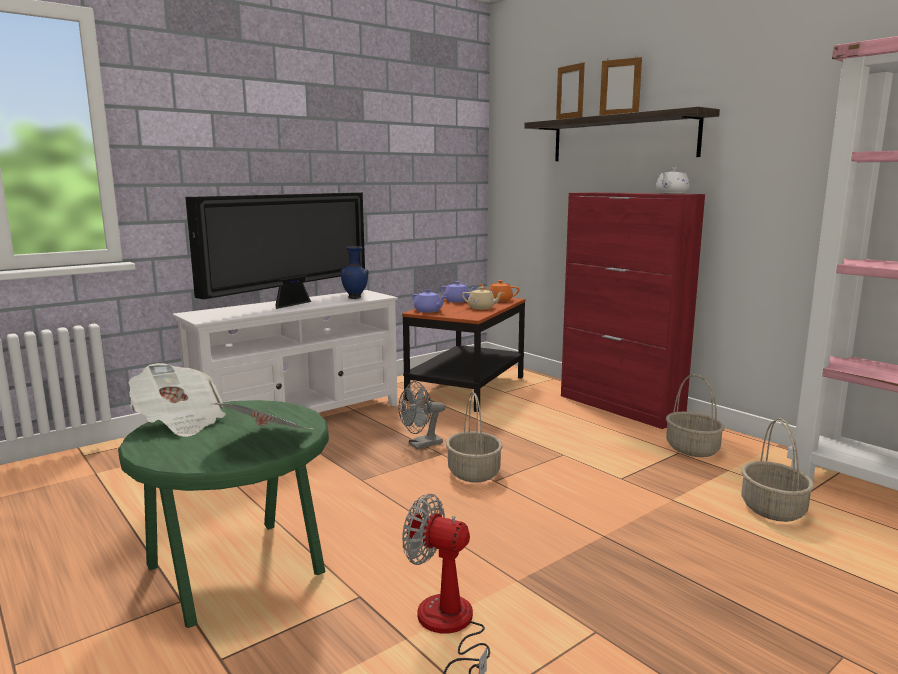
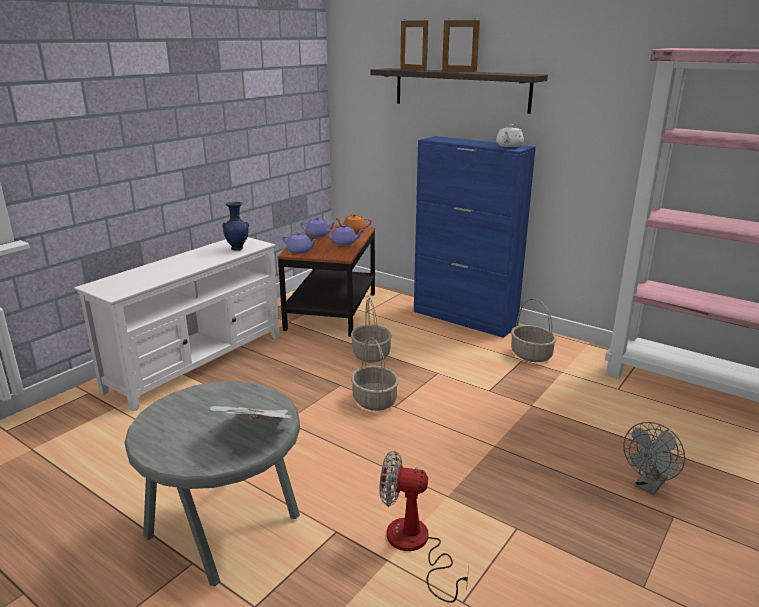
camera: 15 degrees left, 10 degrees up
(180, 422) = (163, 417): newspaper -> none
(239, 570) = (226, 526): green side table -> grey side table
(292, 304) = (183, 263): television -> none
(421, 445) = (319, 378): grey fan -> grey fan (648, 486)
(482, 308) = (344, 243): beige teapot -> purple teapot
(620, 407) = (465, 319): red cabinet -> blue cabinet
(773, 509) = (602, 404): basket -> basket (371, 355)

